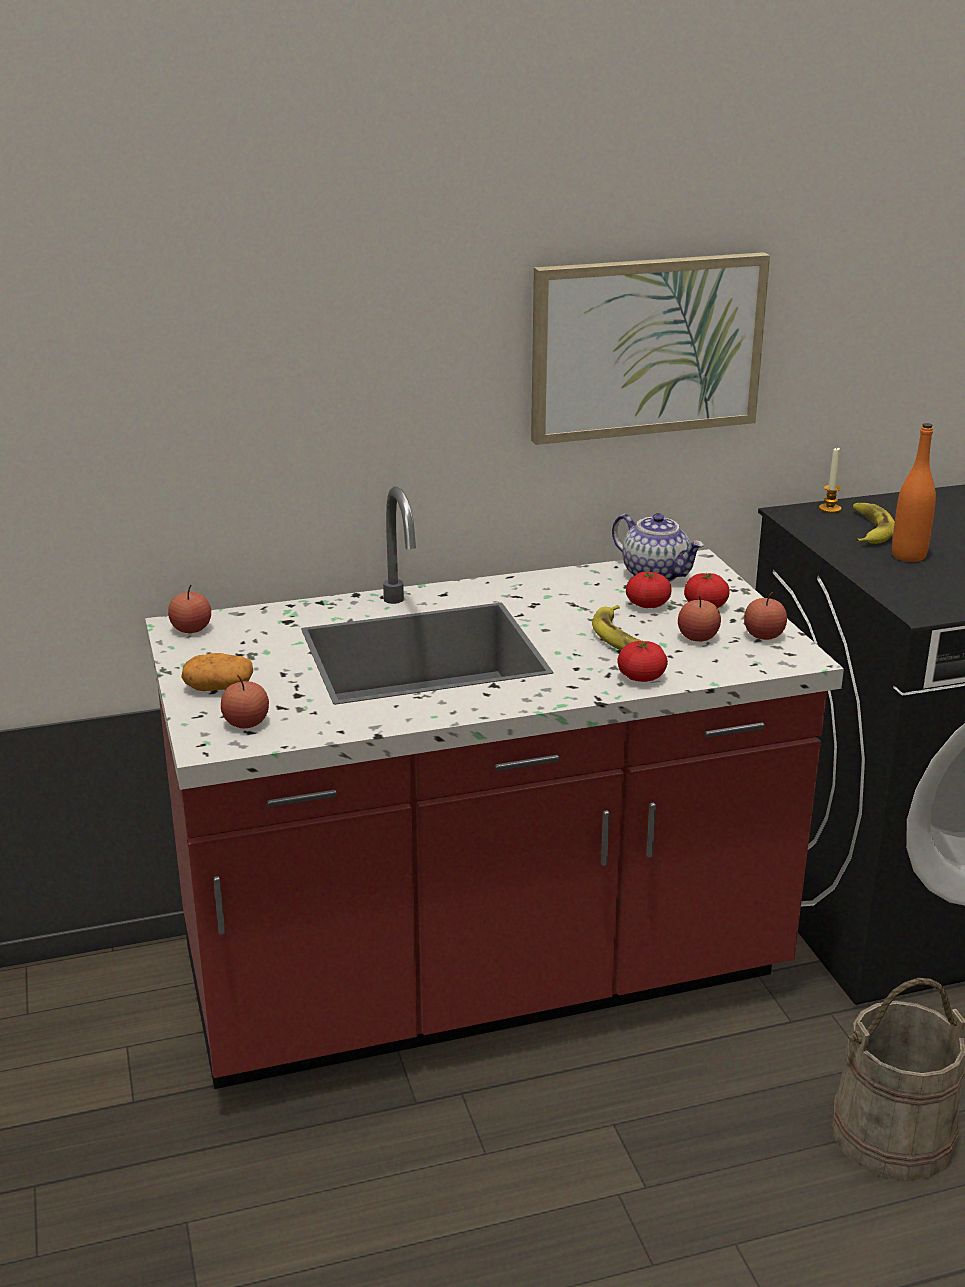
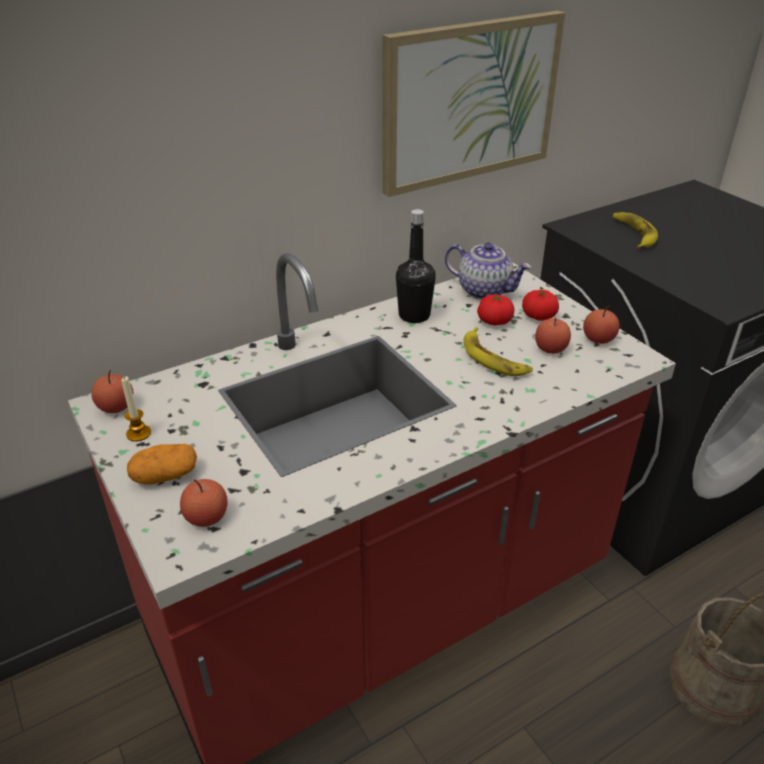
camera: 15 degrees left, 10 degrees up
(554, 589) = (414, 315): none -> black bottle
(641, 677) = (530, 398): tomato -> none
(829, 509) = (594, 219): candle -> candle (138, 433)
(908, 556) = (677, 255): orange bottle -> none

